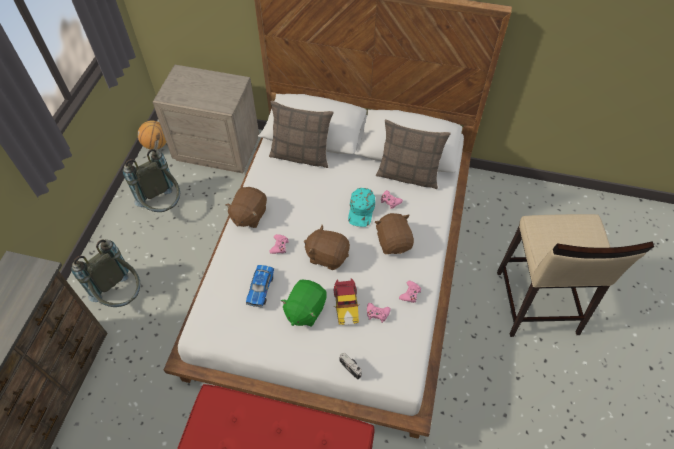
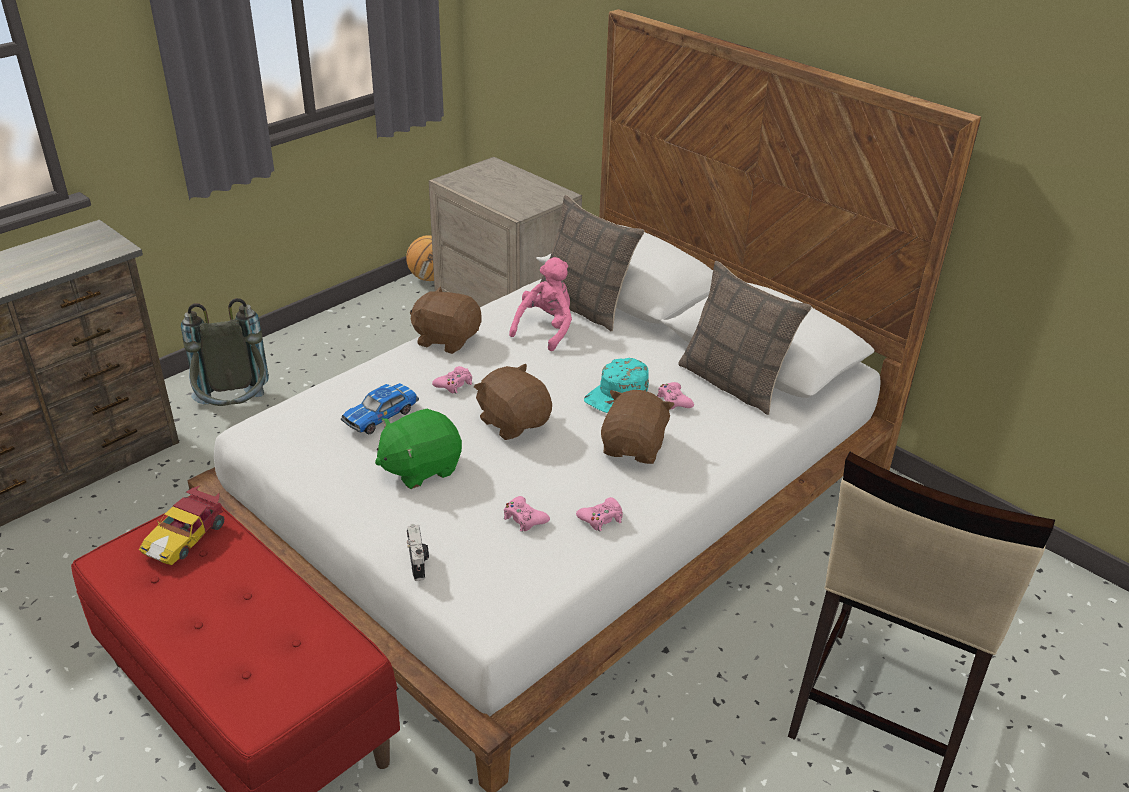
camera: 30 degrees right, 20 degrees down
(163, 206) = (378, 341): grey backpack -> none
(249, 215) = (446, 339): brown plush toy -> brown plush toy turned 60 degrees clockwise
(294, 182) = (546, 329): none -> pink plush toy
(346, 305) = (486, 488): toy car -> toy car (186, 537)

